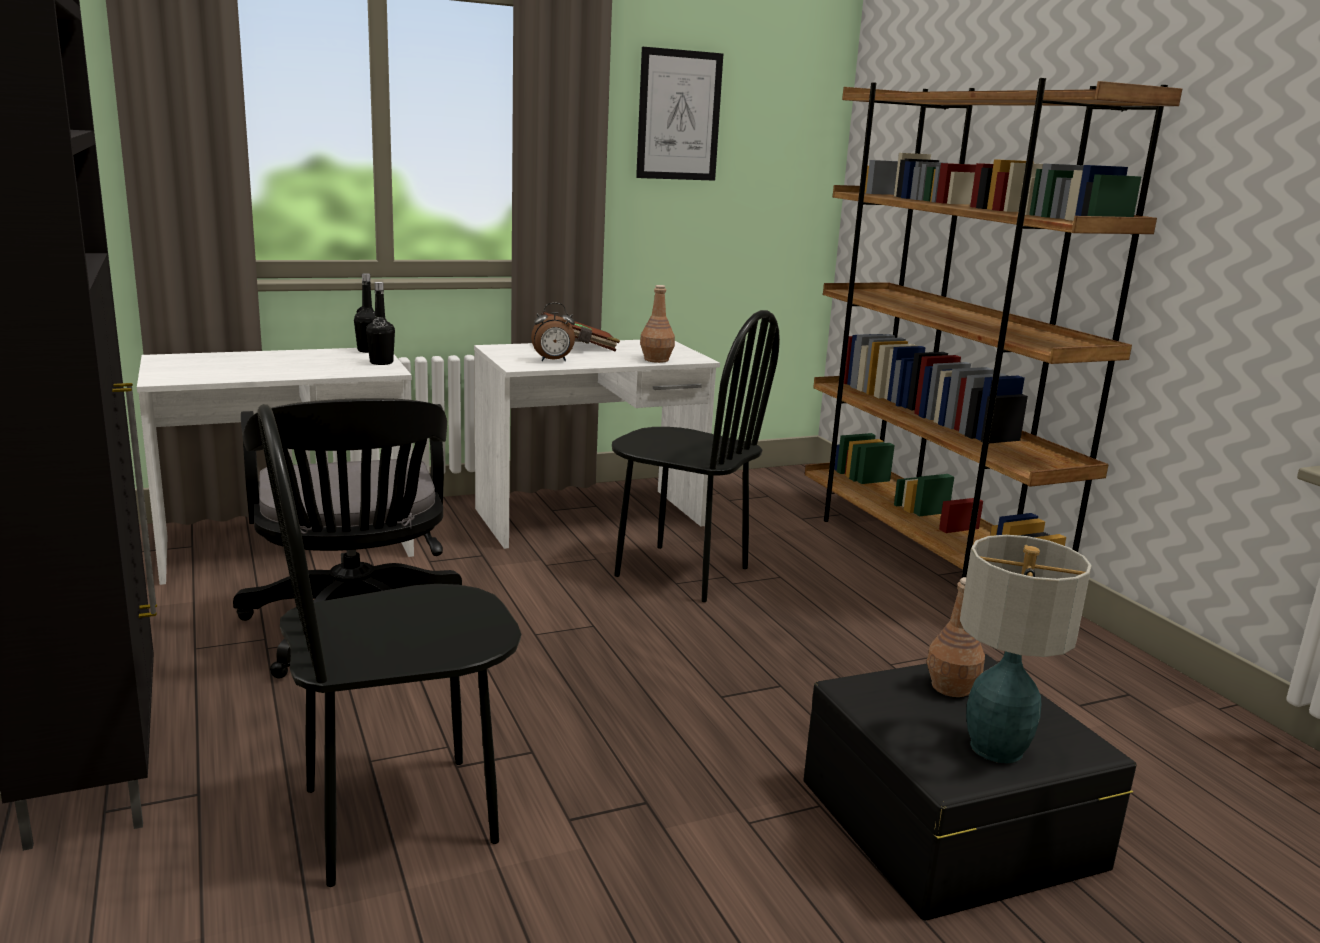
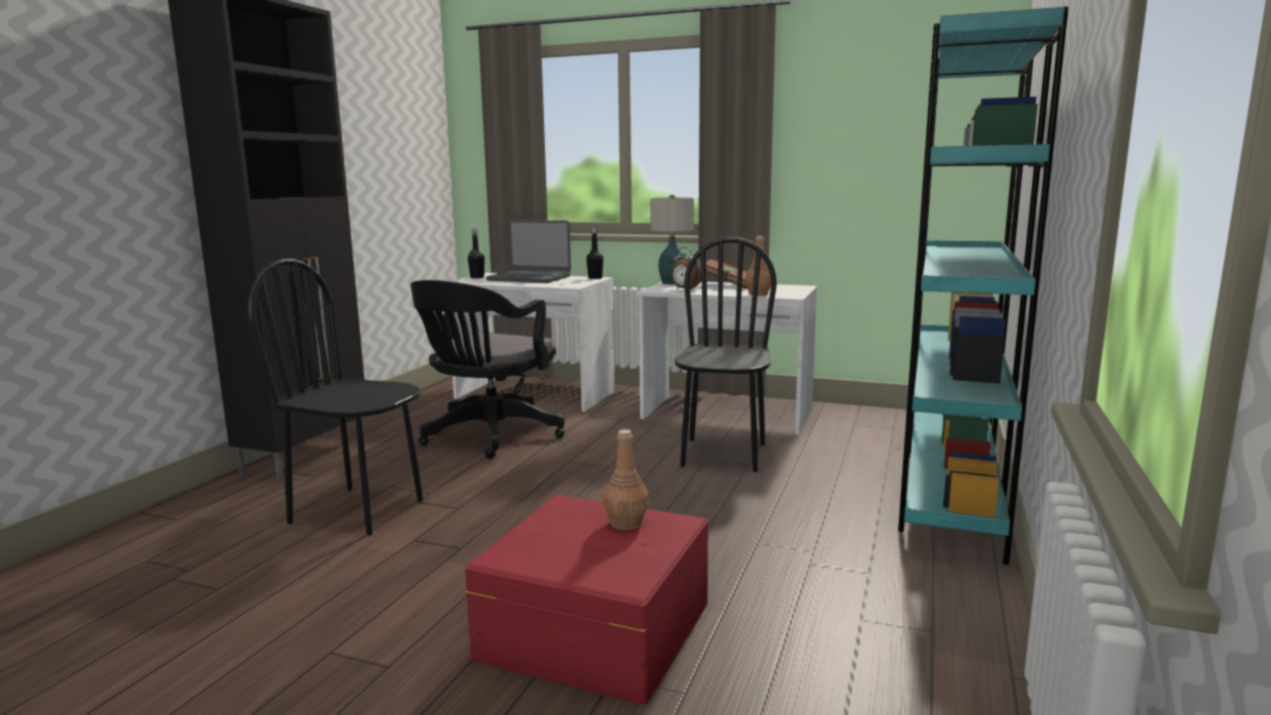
camera: 45 degrees right, 5 degrees down
(267, 361) = (529, 278): none -> laptop
(381, 362) = (582, 283): black bottle -> black bottle (477, 277)
(679, 115) = (841, 110): picture -> none
(681, 572) = (723, 455): black chair -> black chair turned 150 degrees counterclockwise
(924, 555) = (950, 493): brown bookcase -> turquoise bookcase
(947, 822) = (594, 629): black storage box -> red storage box
(997, 749) = (566, 558): table lamp -> table lamp (672, 283)

